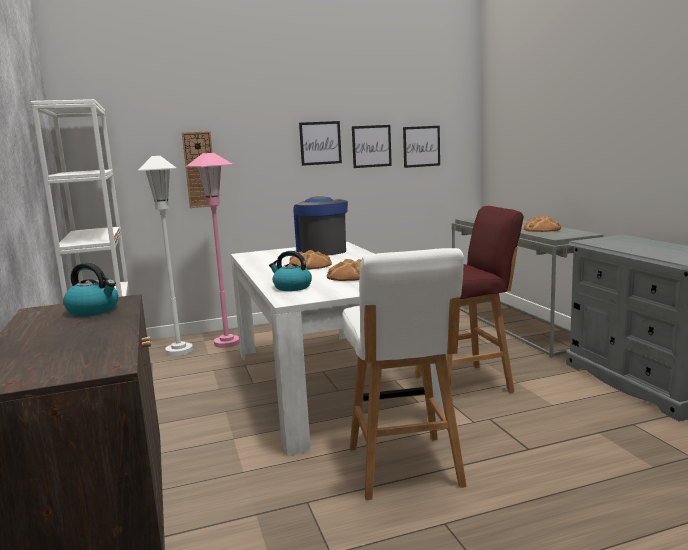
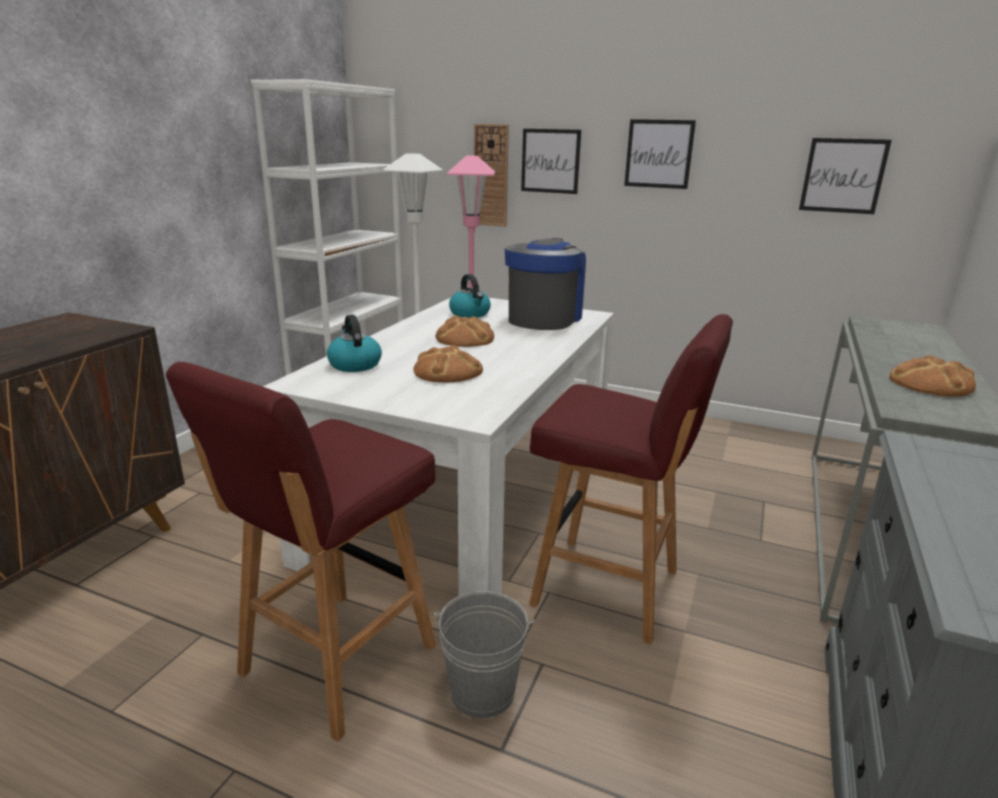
camera: 40 degrees right, 10 degrees up
(94, 310) = (72, 334): kettle -> kettle (470, 314)
(371, 146) = (745, 166): picture -> picture (550, 161)
(404, 468) = (335, 662): white stool -> red stool
(486, 438) = (482, 691): none -> grey bucket

